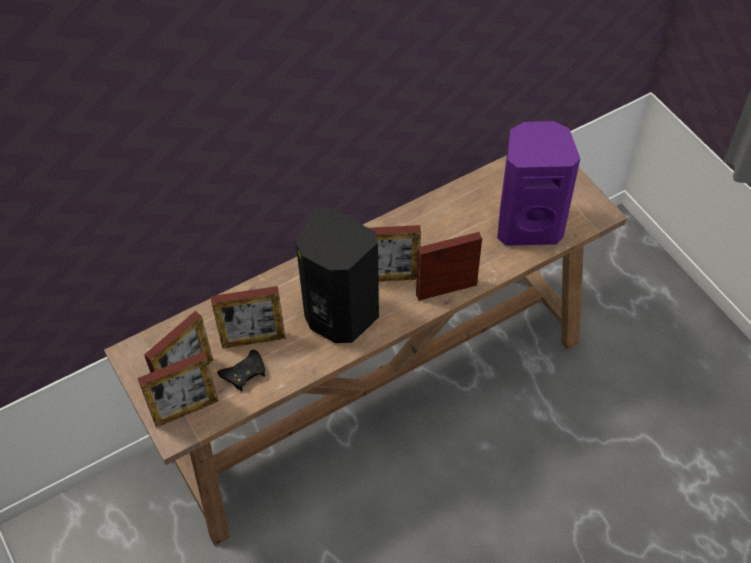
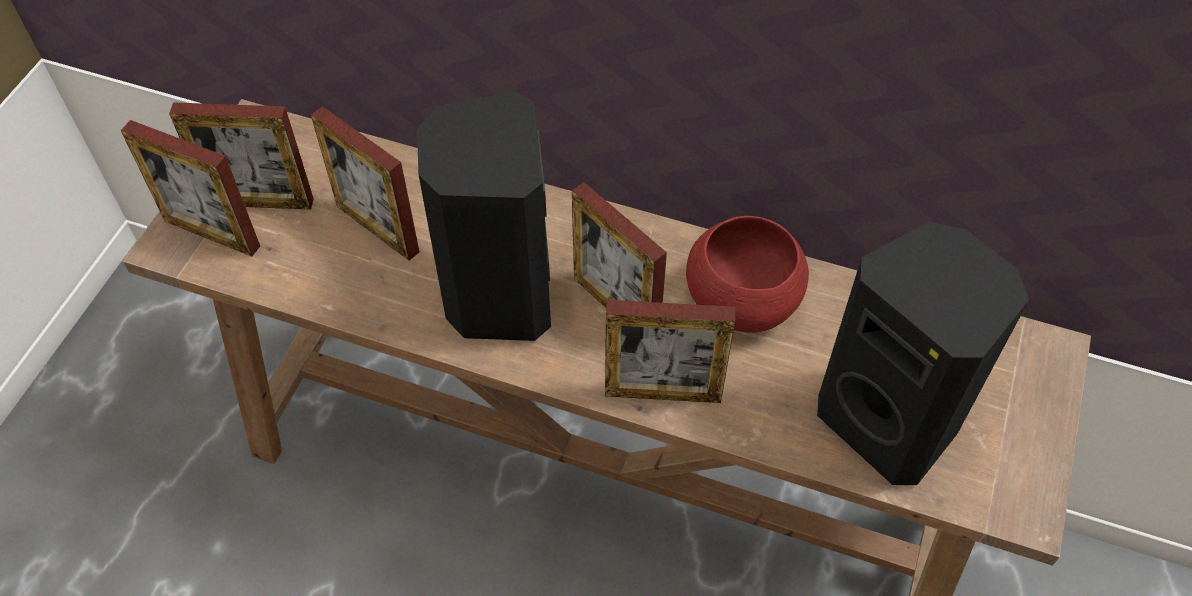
camera: 50 degrees right, 0 degrees up
(244, 373) = (317, 254): black game controller -> none
(428, 232) = (741, 303): none -> red bowl
(446, 289) = (663, 392): picture frame -> picture frame turned 150 degrees clockwise
(528, 224) = (890, 421): purple speaker -> black speaker

